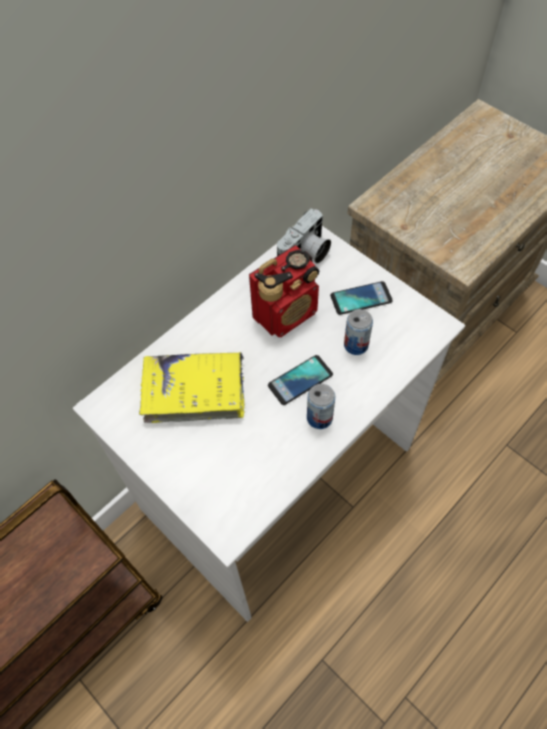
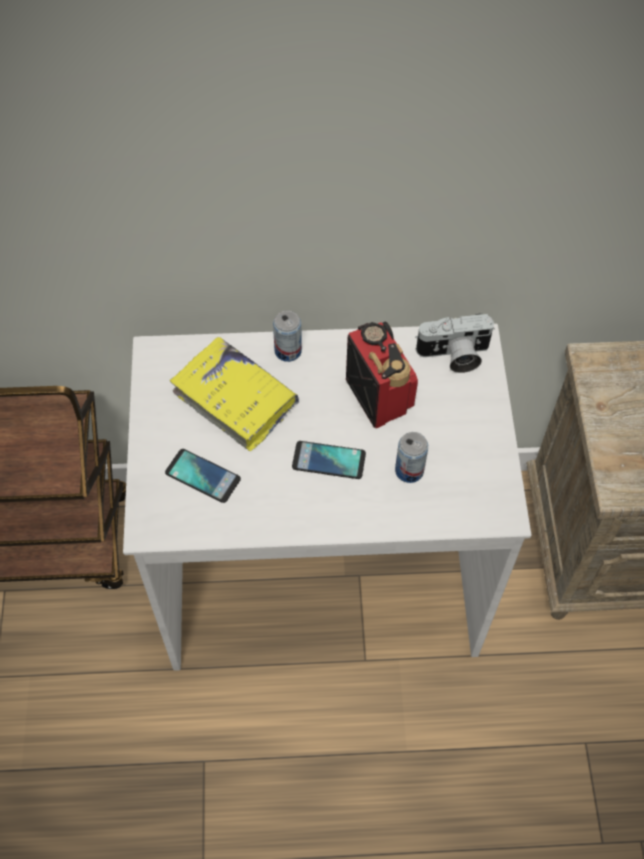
camera: 40 degrees right, 0 degrees up
(286, 314) = (378, 395): radio -> radio turned 120 degrees counterclockwise
(319, 417) = (311, 504): can -> can (288, 351)
(361, 298) = (460, 434): phone -> phone (203, 476)

